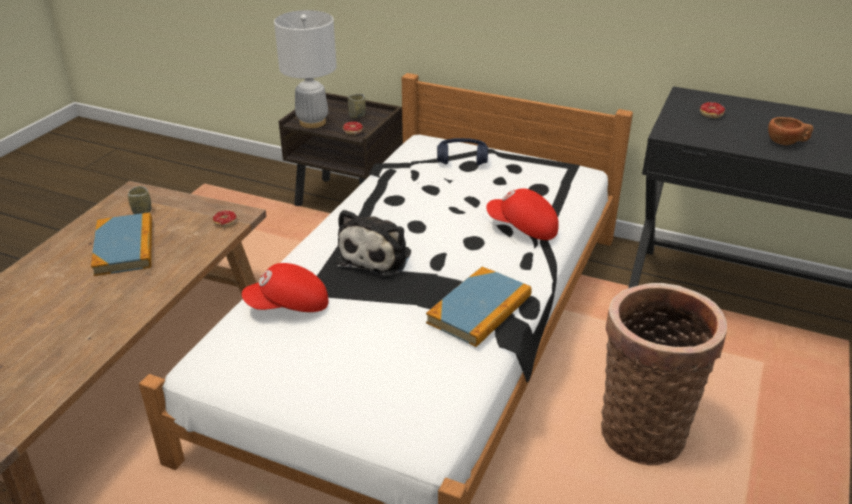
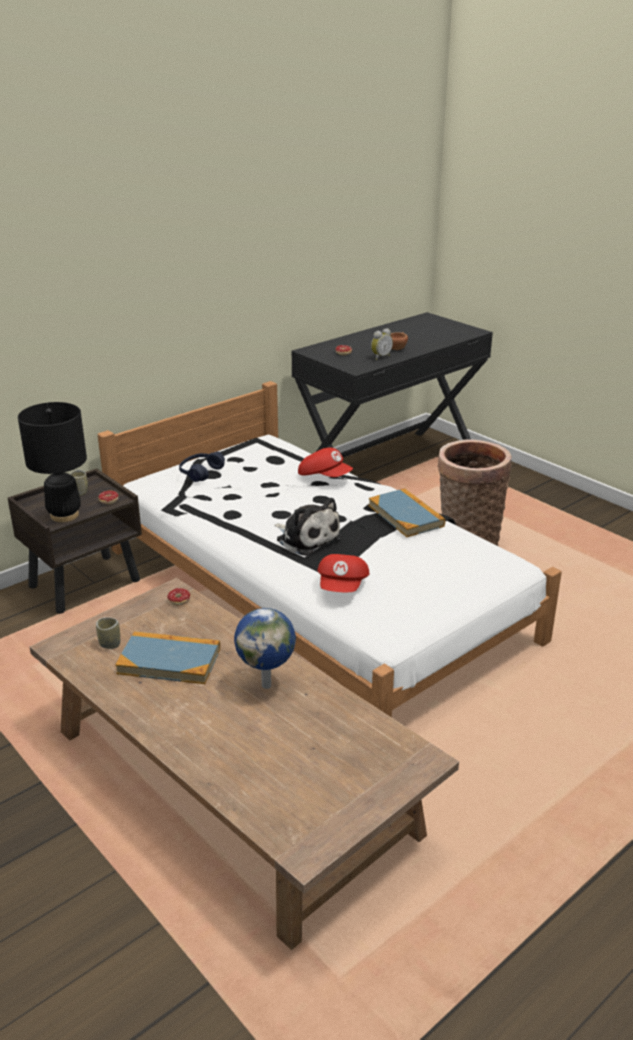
camera: 65 degrees left, 5 degrees down
(100, 310) = (267, 684): none -> globe
(312, 122) = (64, 515): white table lamp -> black table lamp
(522, 228) = (324, 476): red cap -> red cap turned 105 degrees counterclockwise
(734, 138) = (380, 357): none -> alarm clock

